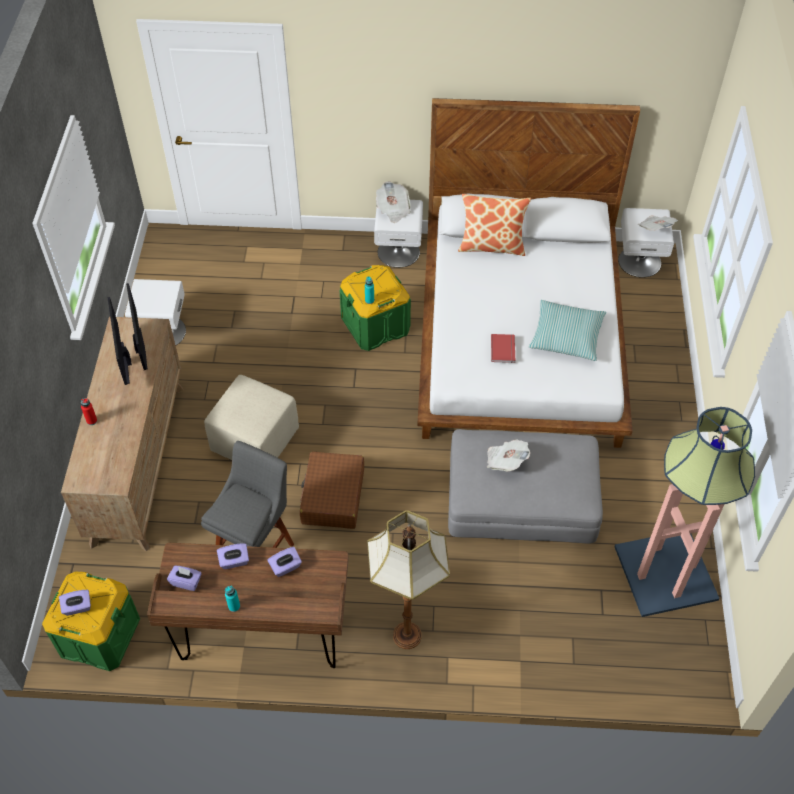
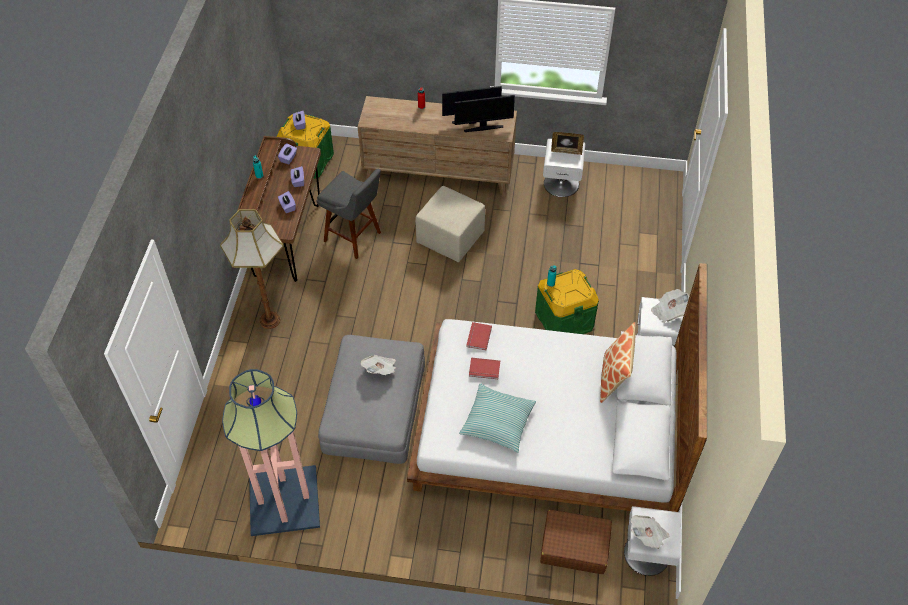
camera: 95 degrees right, 0 degrees up
(149, 295) = (566, 151): none -> picture frame
(332, 497) = (393, 283): brown suitcase -> brown suitcase (574, 546)
(459, 357) = (478, 337): none -> red book

